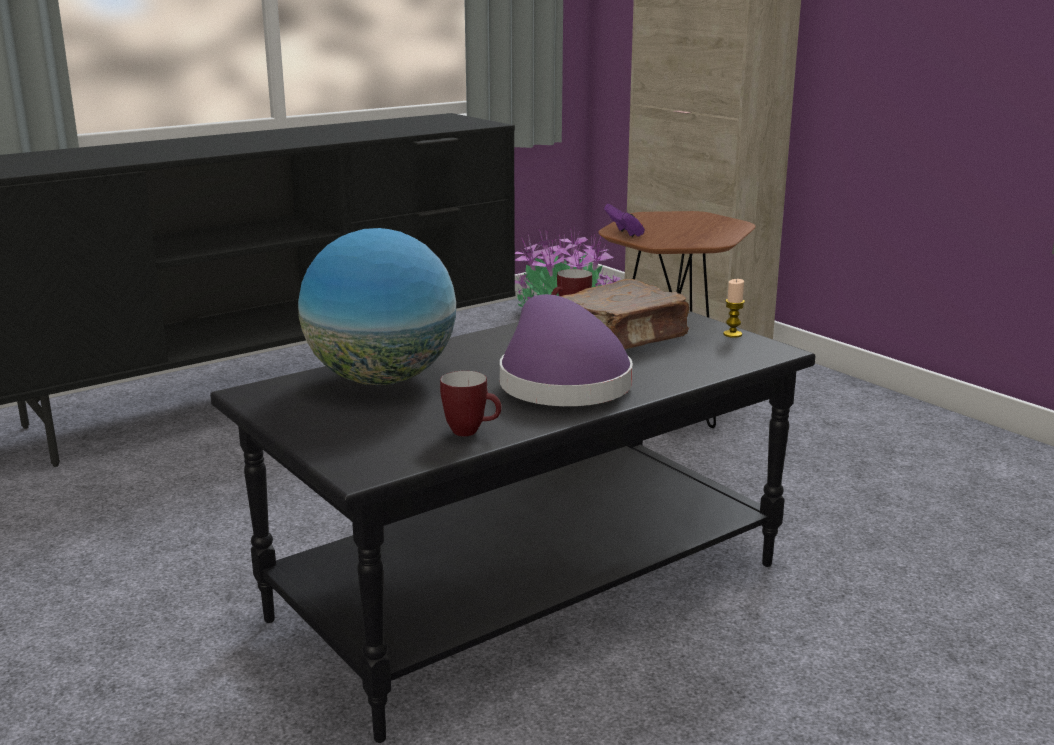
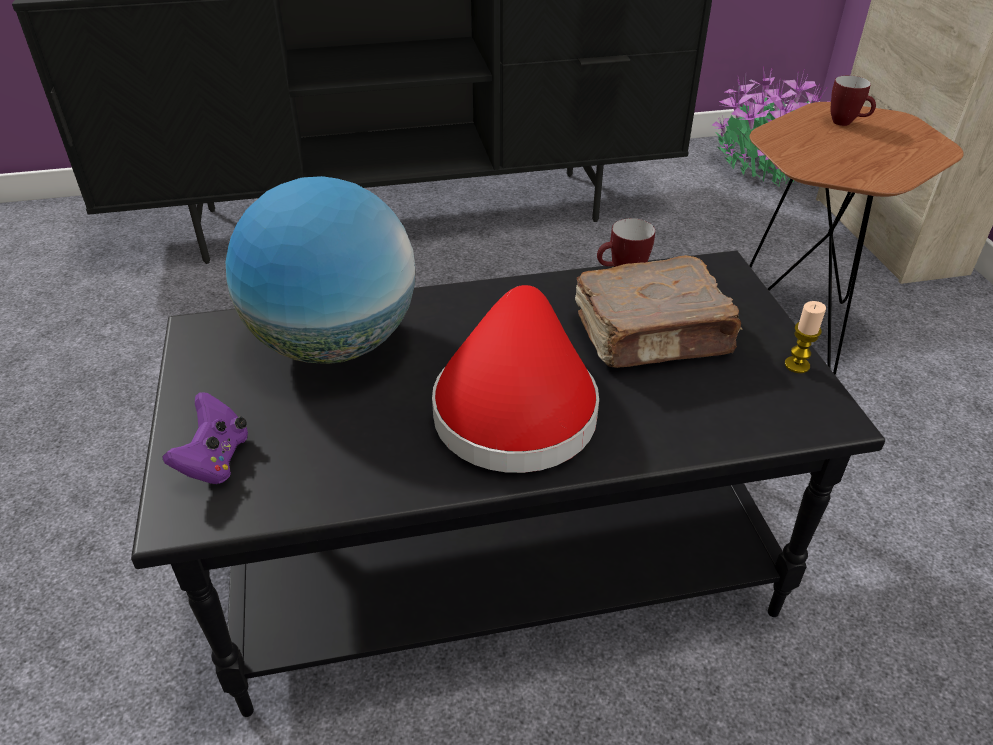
camera: 25 degrees right, 20 degrees up
(471, 432) = (347, 476): mug -> mug (846, 123)
(559, 382) = (515, 406): purple hat -> red hat
(625, 234) = (778, 143): purple game controller -> purple game controller (215, 459)

